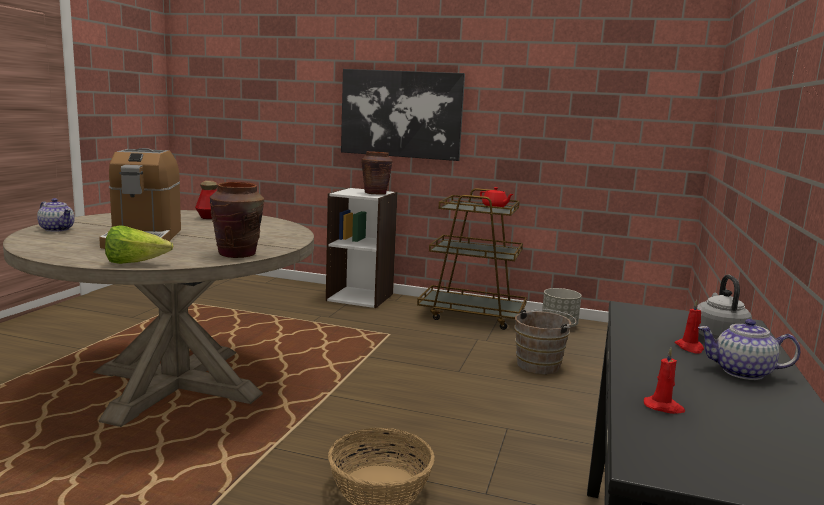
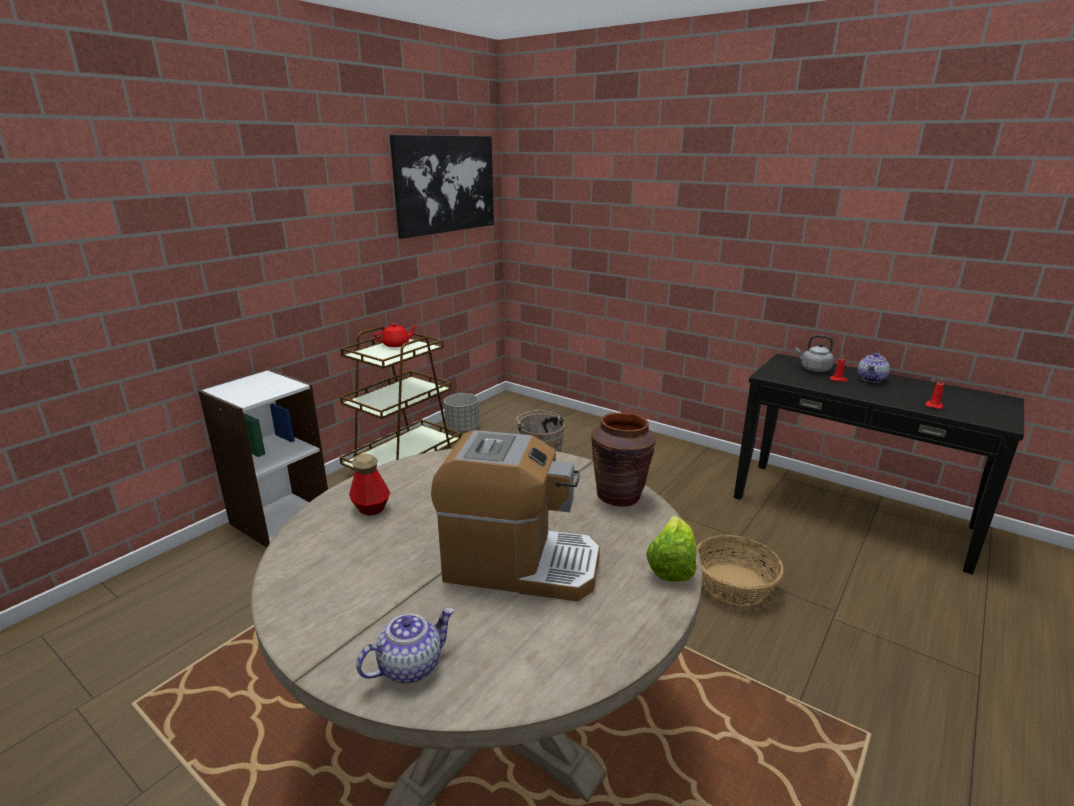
camera: 70 degrees left, 10 degrees up
(375, 193) = (274, 382): brown vase -> none
(401, 114) = (248, 265): picture -> picture (445, 184)

